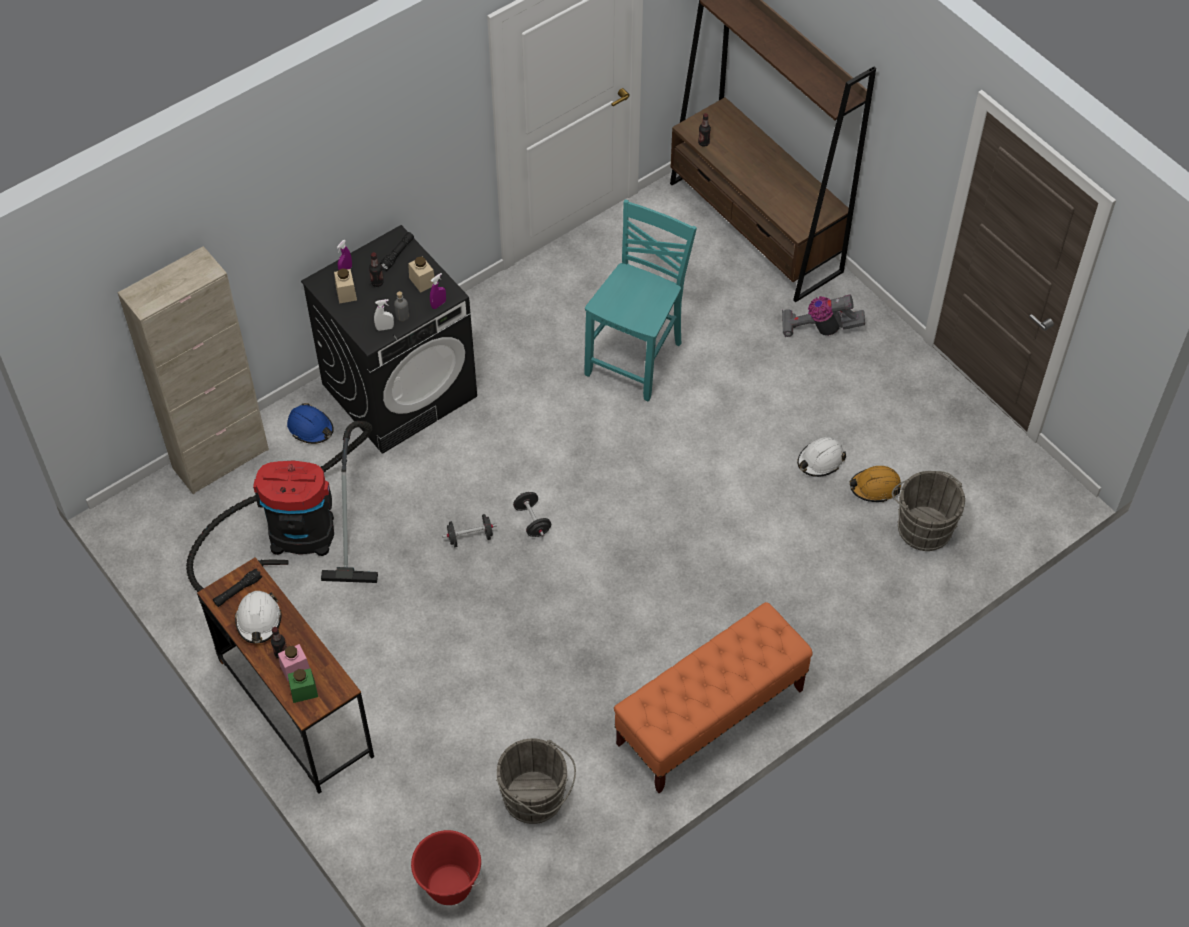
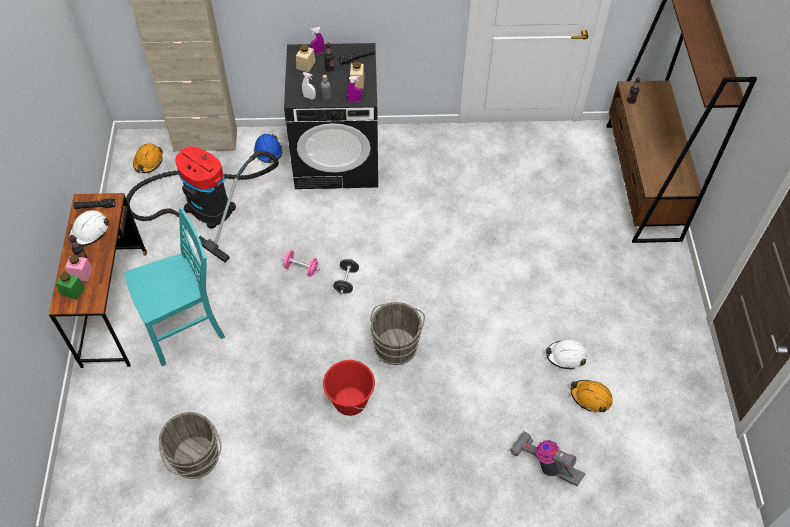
camera: 35 degrees right, 0 degrees up
(172, 524) = (148, 162): none -> orange hard hat
(449, 885) = (98, 478): red bucket -> red bucket (350, 401)
(470, 537) = (301, 268): black dumbbell -> pink dumbbell
(637, 359) = (496, 220): turquoise chair -> turquoise chair (186, 330)
(709, 717) = (349, 482): orange bench -> none
(820, 328) = (636, 269): vacuum cleaner -> vacuum cleaner (545, 464)
(922, 526) = (604, 446): grey bucket -> grey bucket (396, 344)

